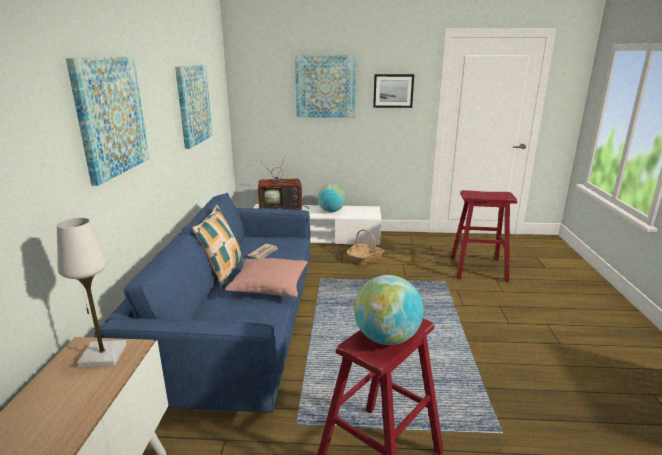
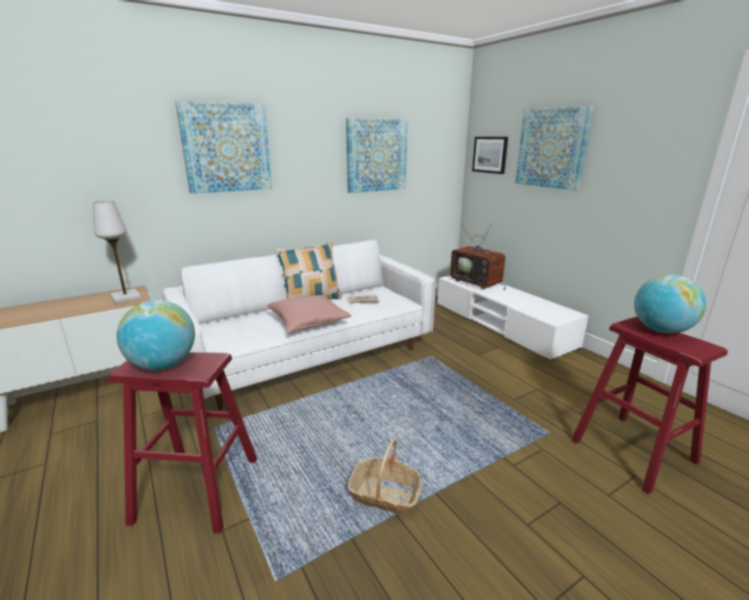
camera: 55 degrees right, 0 degrees up
(238, 331) = (308, 355): blue sofa -> white sofa
(331, 211) = (520, 300): globe -> globe (661, 330)
(365, 258) = (508, 363): basket -> basket (385, 494)
(393, 91) = (636, 157): picture -> picture (490, 154)

